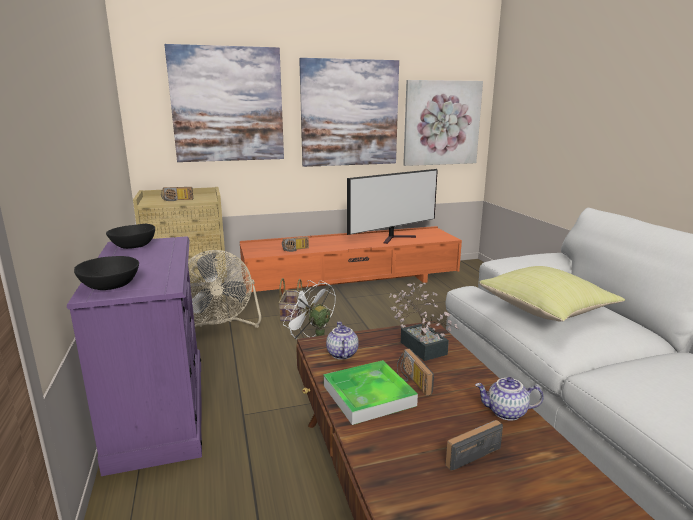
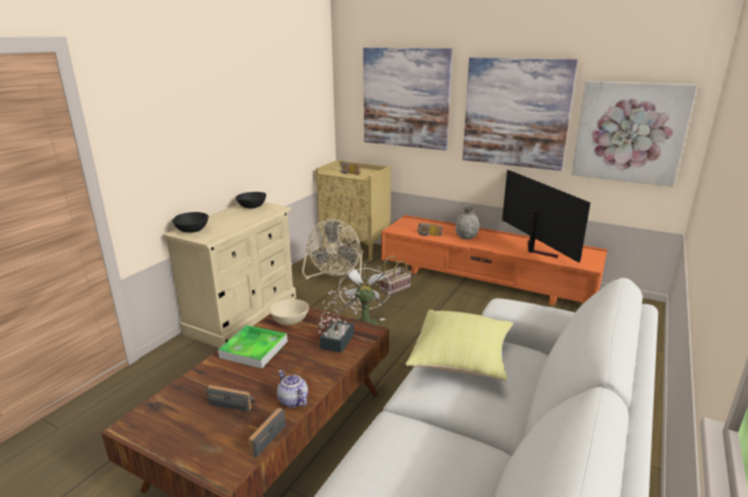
camera: 45 degrees right, 5 degrees up
(160, 409) = (243, 314): purple dresser -> beige dresser
(331, 243) = (466, 237): none -> grey vase
(341, 354) = (290, 320): teapot -> beige bowl
(396, 238) = (535, 250): television -> television turned 120 degrees counterclockwise
(411, 381) = (288, 355): radio -> radio (265, 437)

